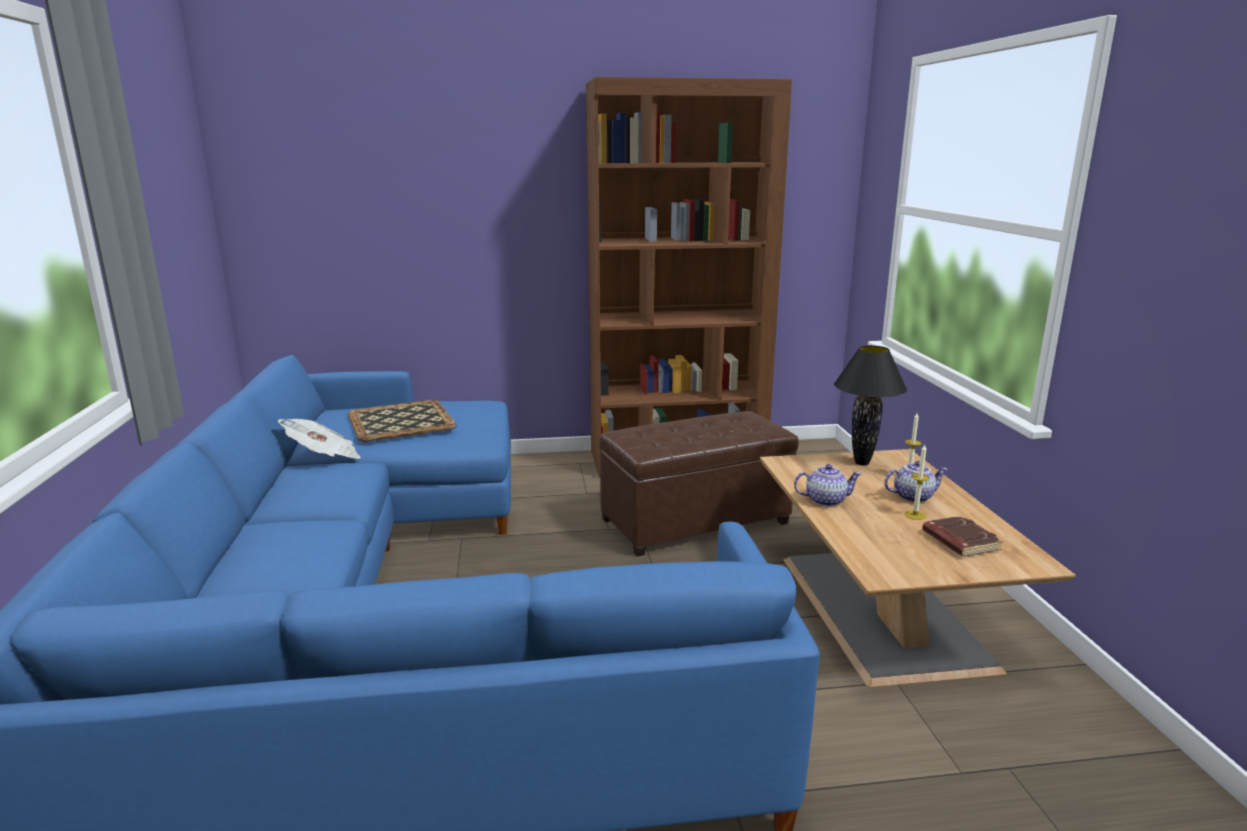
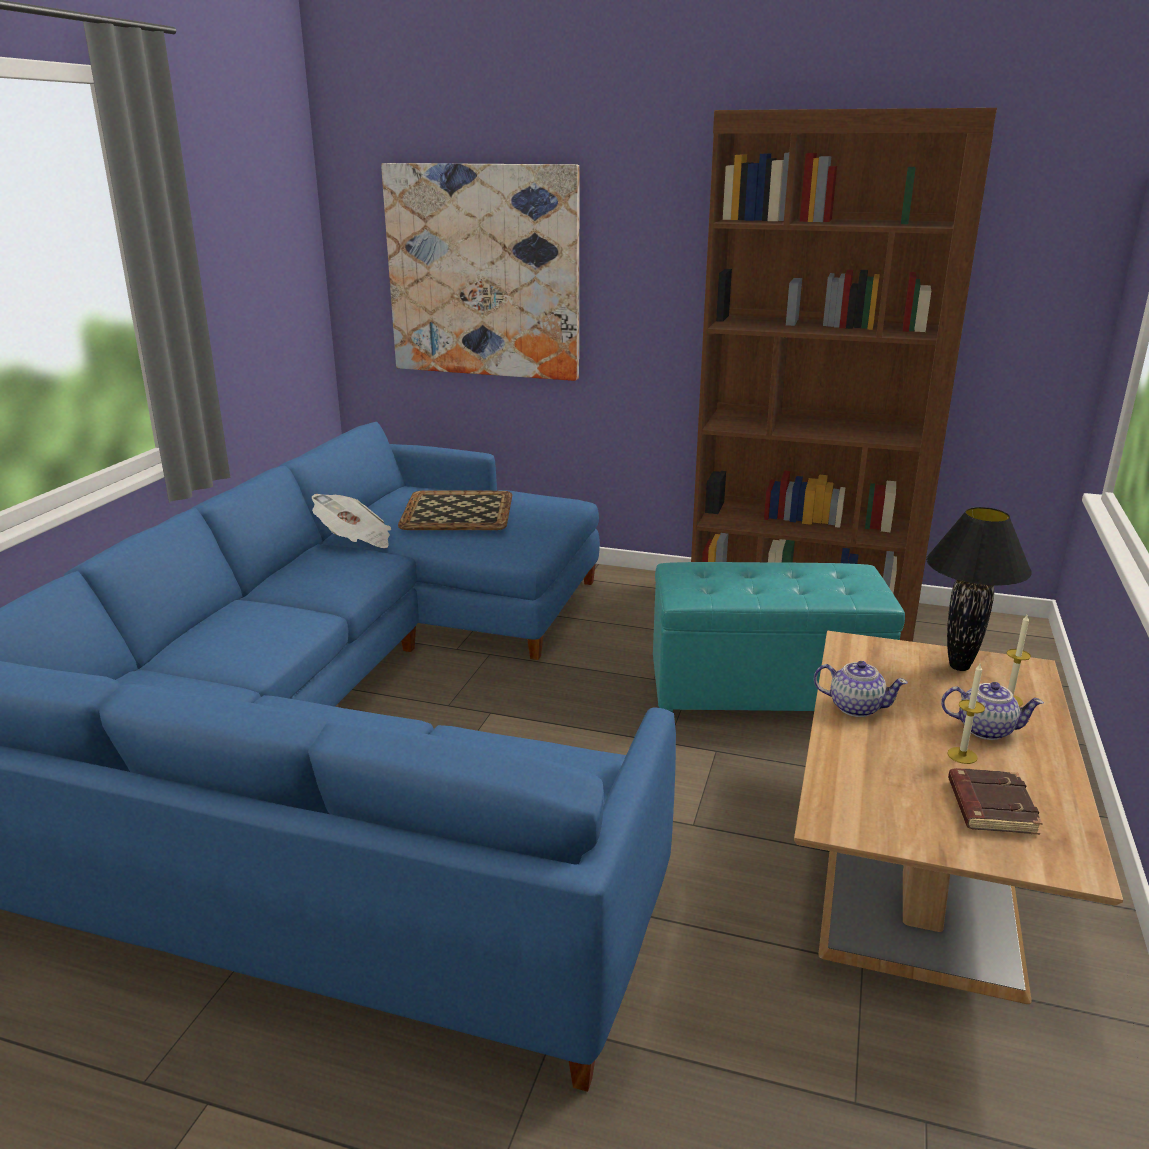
camera: 25 degrees right, 5 degrees up
(379, 216) = (483, 272): none -> picture
(695, 521) = (764, 693): brown ottoman -> turquoise ottoman

